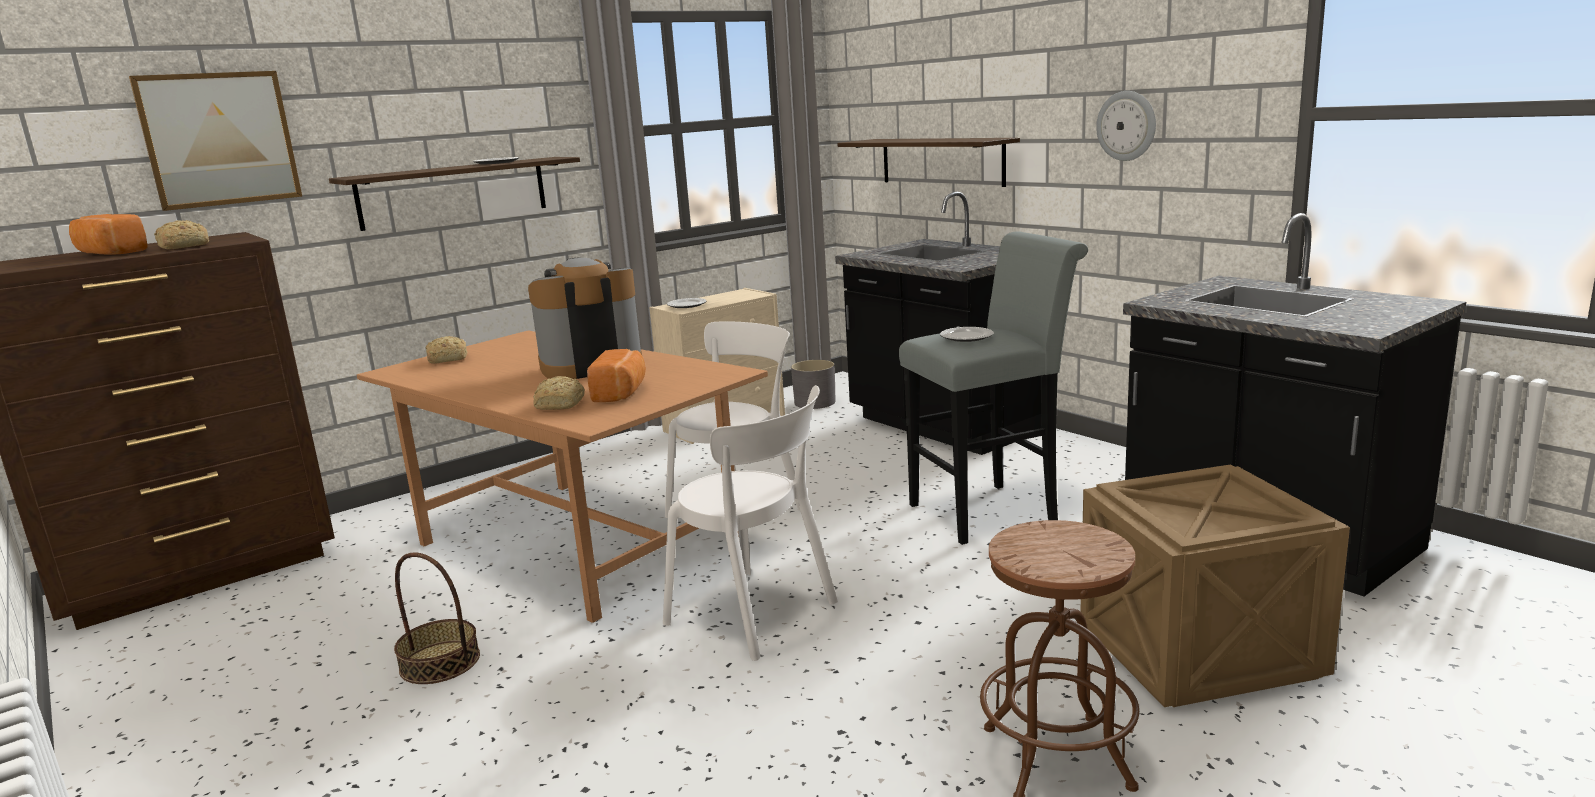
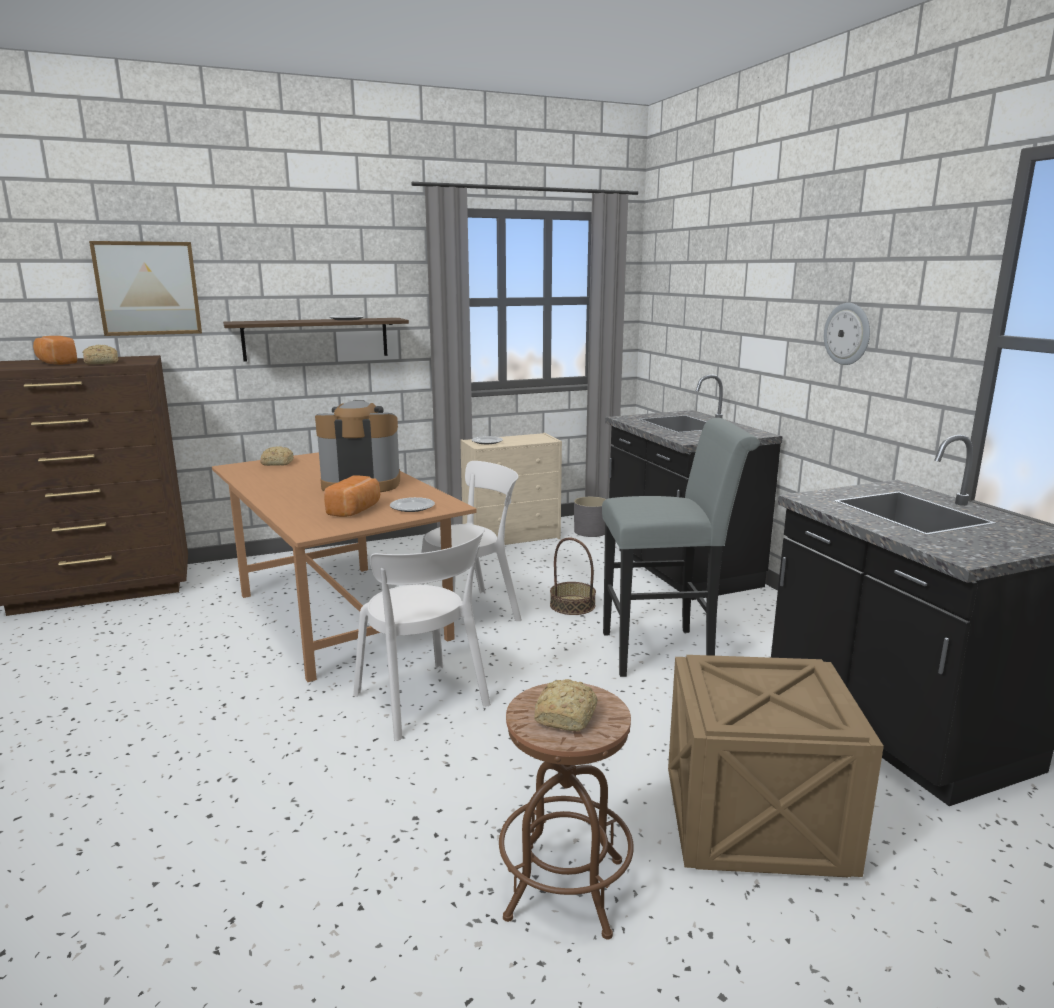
camera: 15 degrees right, 0 degrees up
(440, 662) = (190, 690): basket -> basket (572, 605)
(561, 404) = (307, 512): bread -> bread (567, 716)
(941, 161) = (710, 347): shelf -> none
(966, 337) = (651, 503): plate -> plate (412, 507)

